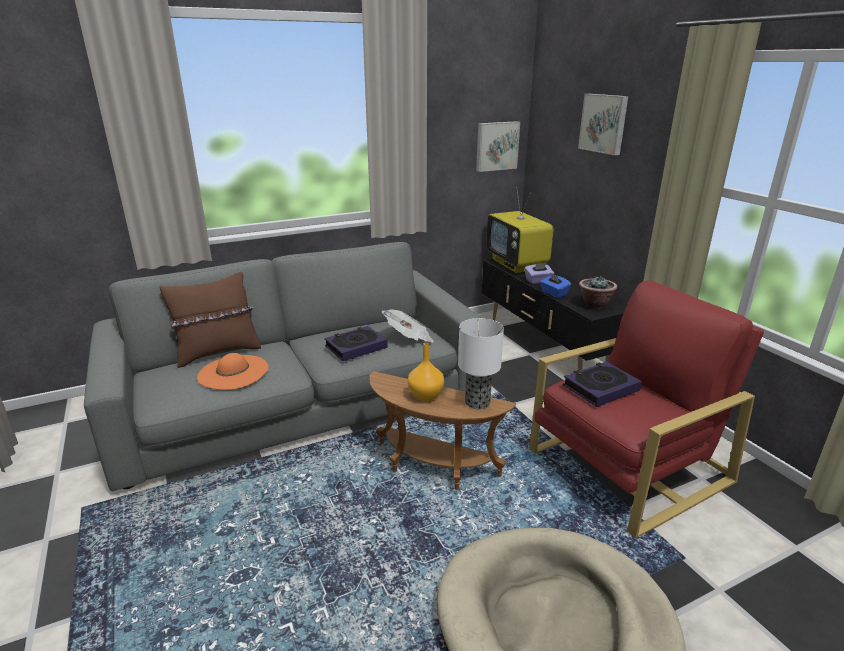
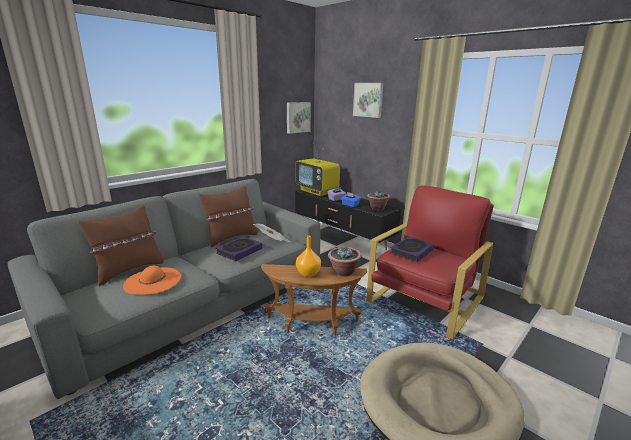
camera: 20 degrees left, 5 degrees down
(360, 324) = (231, 238): none -> brown pillow
(477, 403) = (343, 272): table lamp -> potted plant

